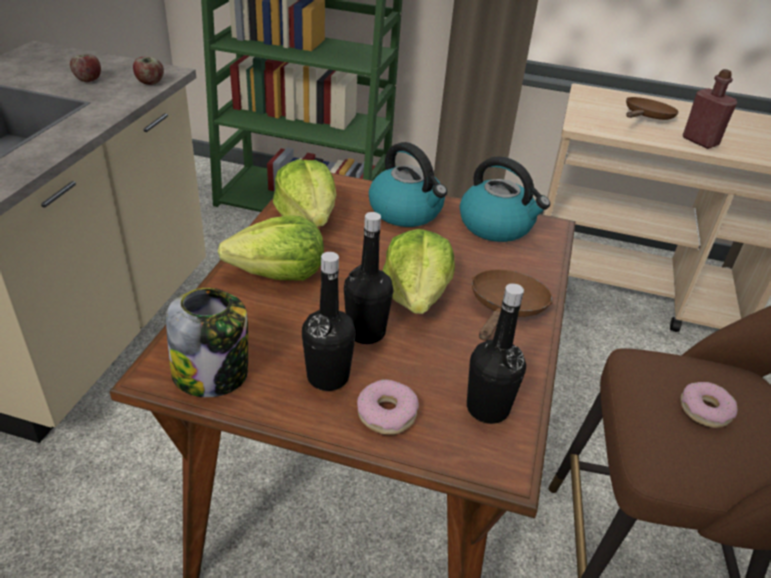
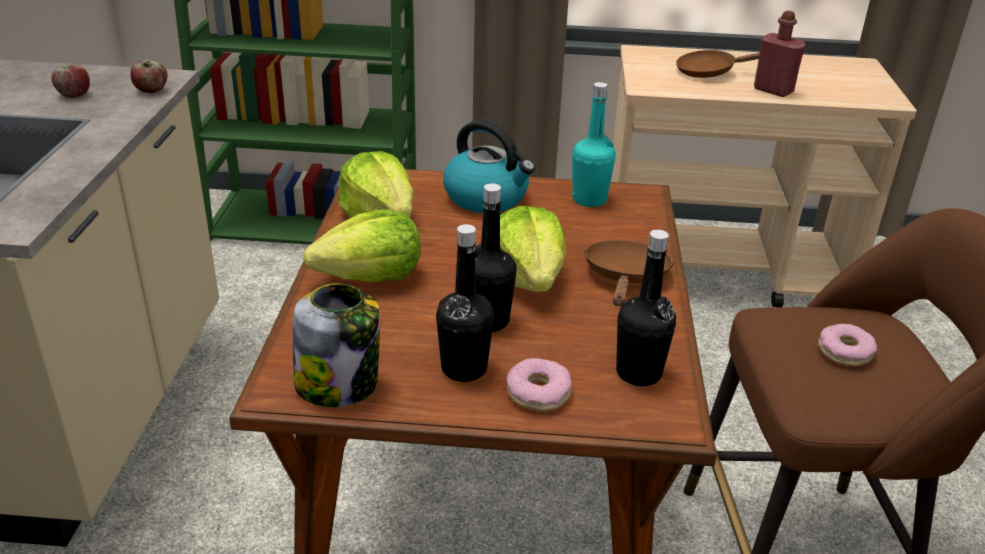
camera: 10 degrees left, 5 degrees down
(497, 226) = (589, 199): kettle -> turquoise bottle
(646, 117) = (711, 72): brown frying pan -> brown frying pan turned 120 degrees counterclockwise

